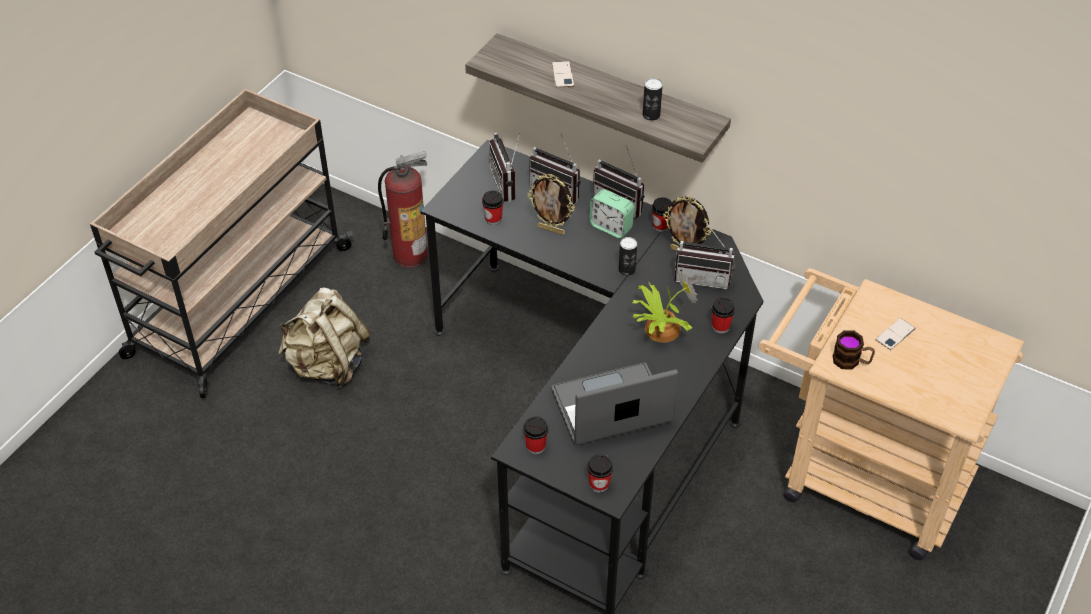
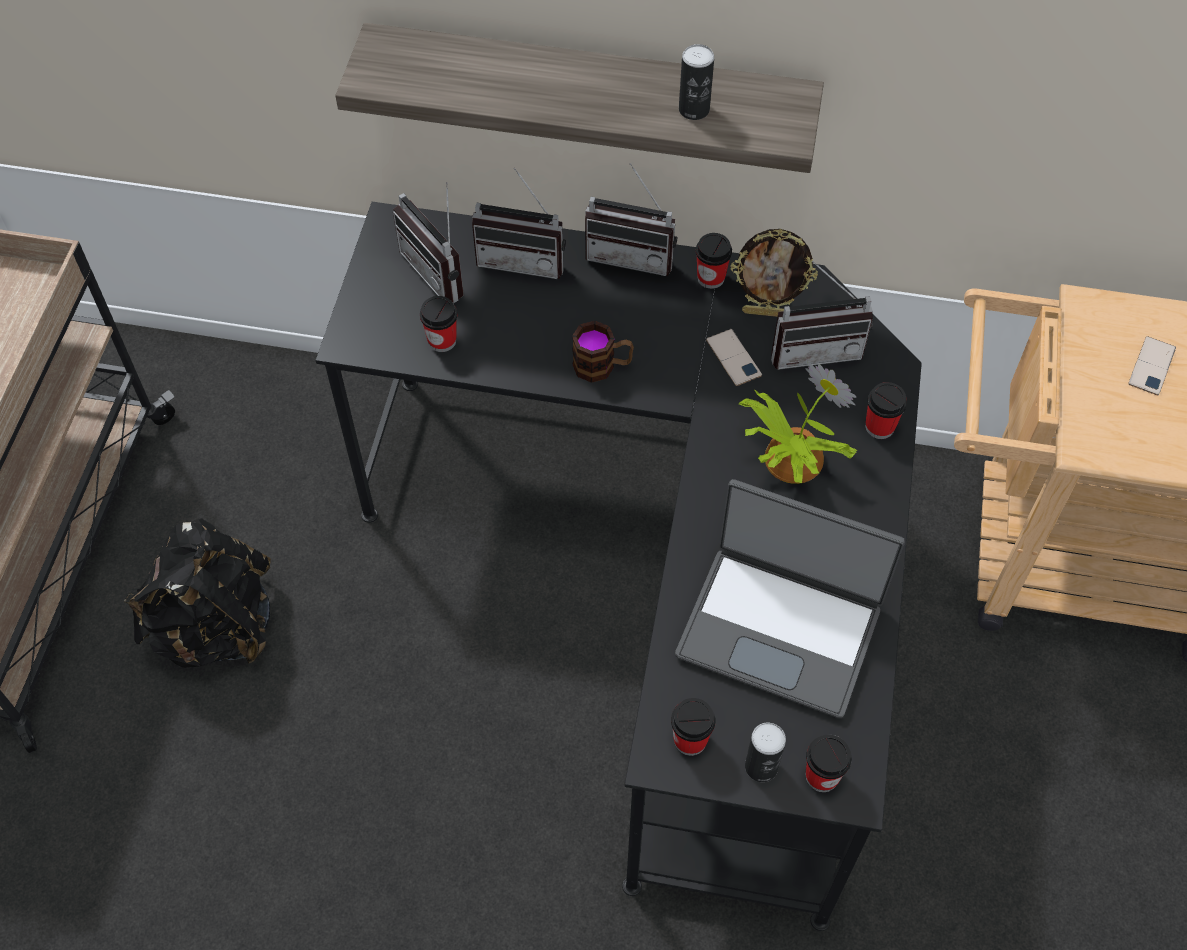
camera: 20 degrees left, 10 degrees up
(328, 365) = (216, 627): beige backpack -> black backpack
(410, 255) = (274, 400): fire extinguisher -> none
(551, 229) = (544, 333): picture frame -> none
(563, 74) = (512, 72): phone -> phone (733, 358)
(611, 227) = (635, 302): alarm clock -> none
(612, 409) = (780, 629): laptop -> laptop turned 120 degrees counterclockwise
(627, 270) = (693, 370): can -> can (761, 766)
(851, 361) = (1112, 433): mug -> mug (602, 366)

